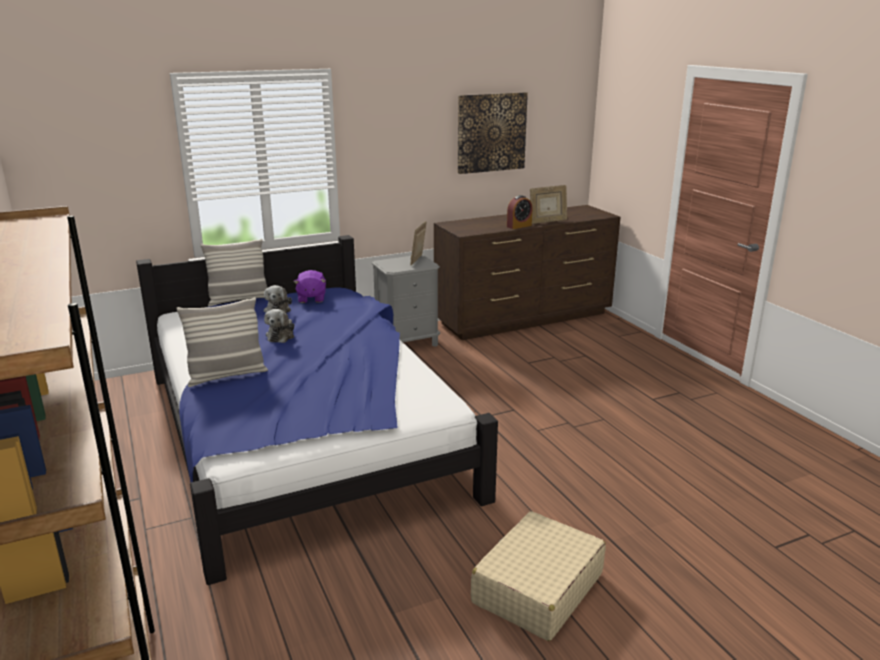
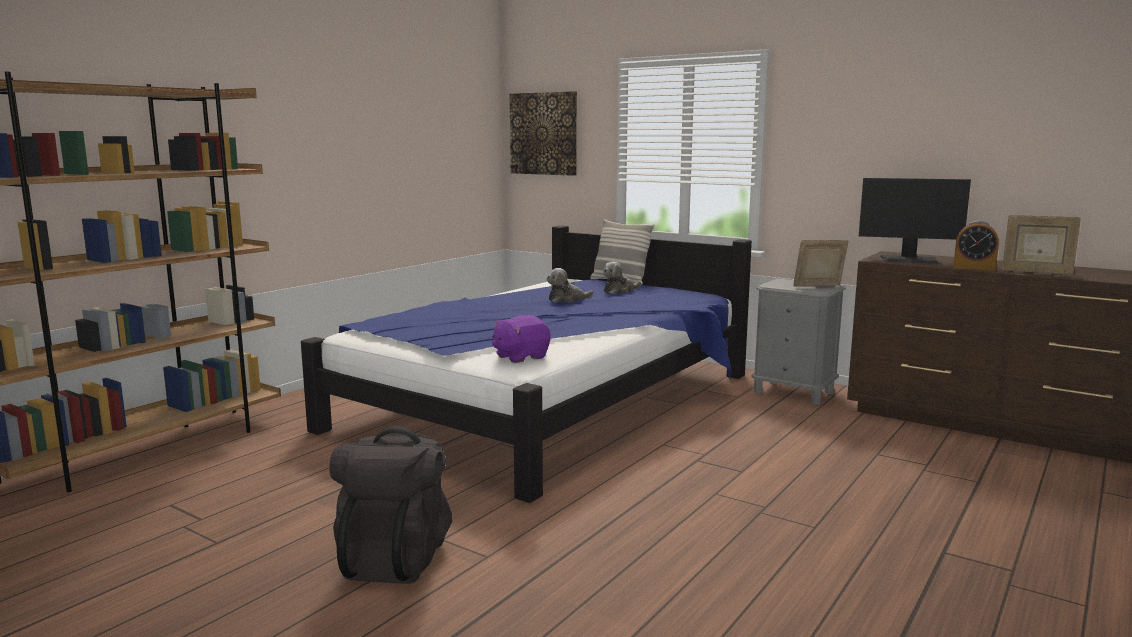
camera: 60 degrees right, 10 degrees down
(227, 375) = (470, 304): pillow -> none
(311, 298) = (665, 292): purple plush toy -> purple plush toy (520, 357)
(475, 228) = (909, 260): none -> monitor
(491, 132) = (993, 135): picture -> picture (544, 133)
(537, 588) = (395, 557): beige suitcase -> black backpack

